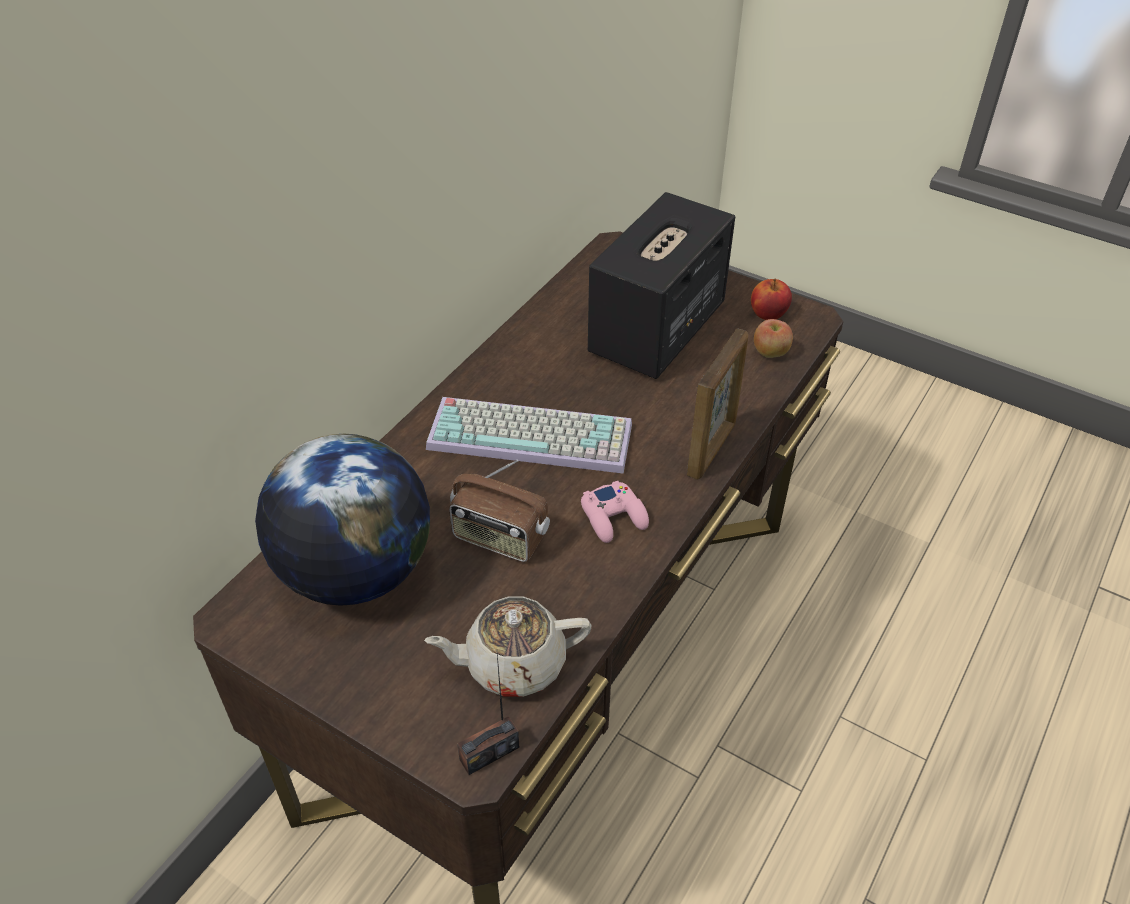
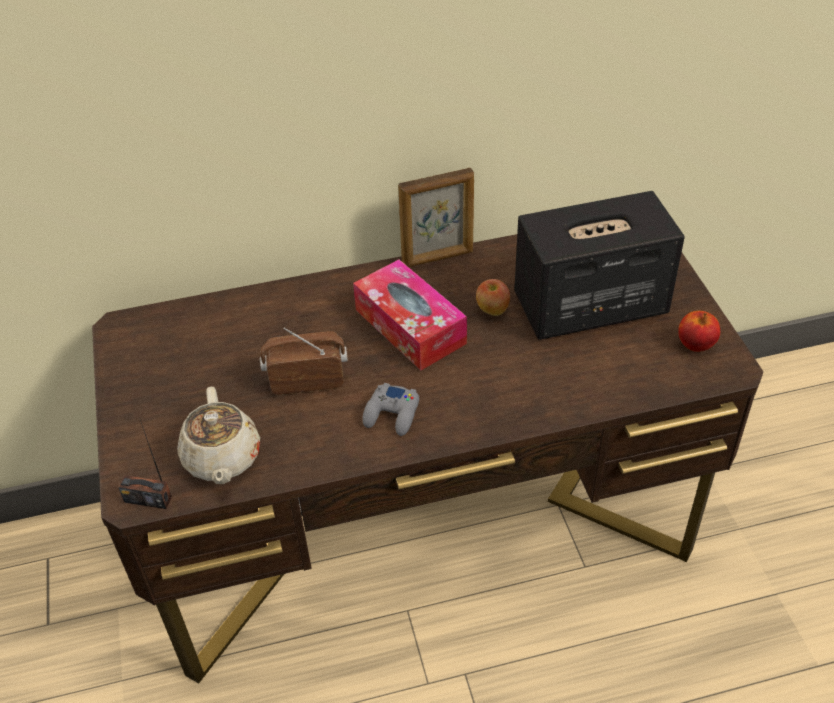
camera: 45 degrees right, 0 degrees up
(355, 572) = (207, 344): globe -> none
(499, 538) = (307, 379): radio -> radio turned 105 degrees clockwise
(513, 663) = (222, 459): beige teapot -> beige teapot turned 135 degrees counterclockwise
(533, 434) = (410, 326): keyboard -> tissue box
(614, 517) = (392, 414): pink game controller -> grey game controller
(712, 449) = (518, 414): picture frame -> picture frame (438, 258)
(770, 353) = (657, 374): apple -> apple (492, 310)

